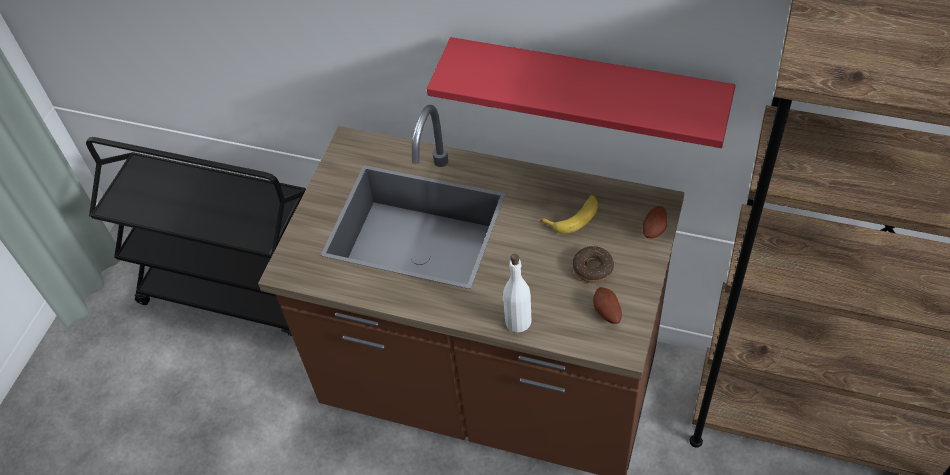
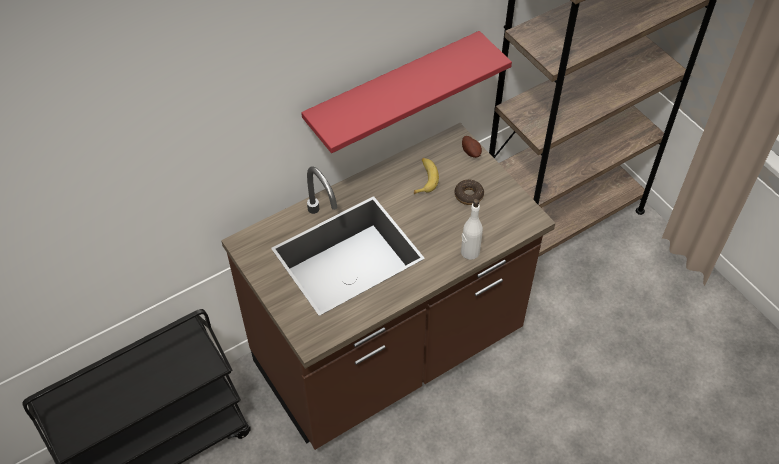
camera: 55 degrees left, 0 degrees up
(606, 312) = (503, 210): potato -> none

